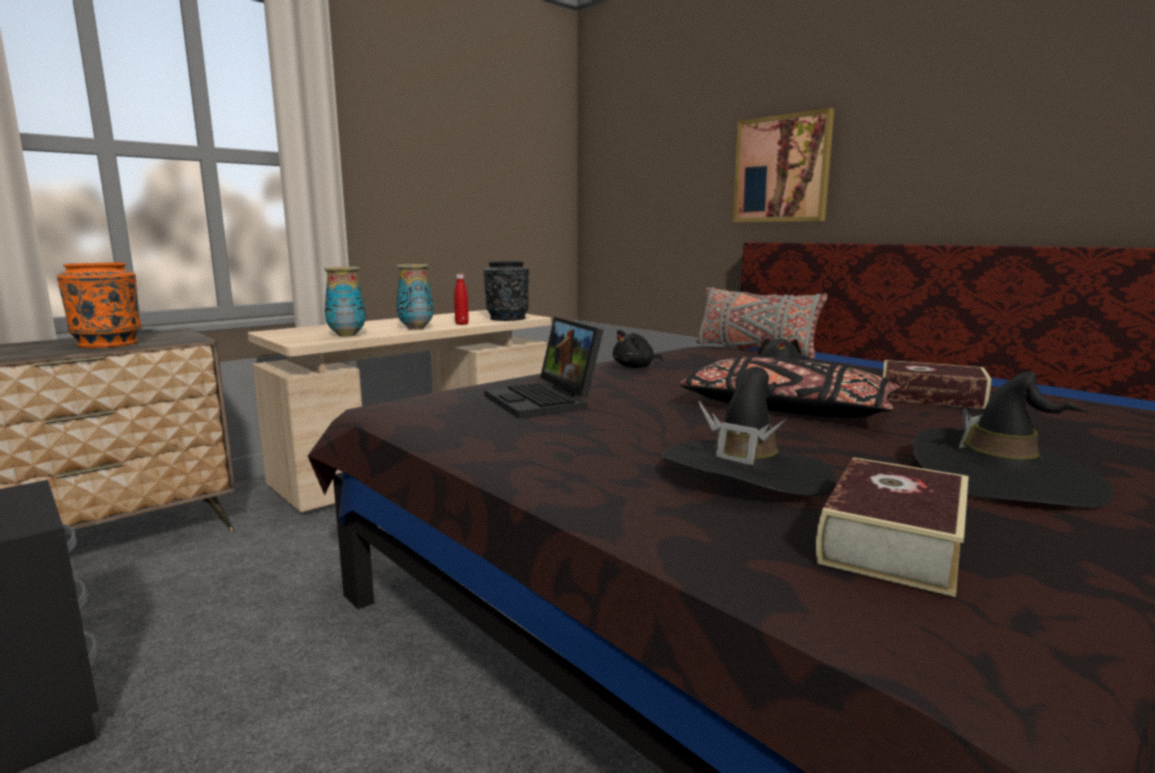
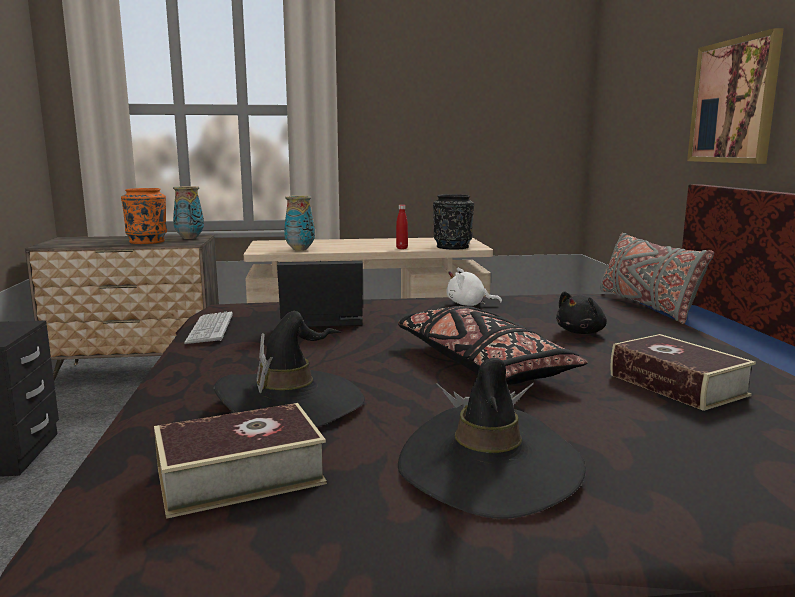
camera: 35 degrees right, 0 degrees up
(416, 328) = (359, 249): vase -> vase (190, 238)
(449, 430) = (210, 329): none -> keyboard
(545, 401) = (319, 321): laptop -> laptop turned 75 degrees clockwise
(635, 367) = (469, 305): black plush toy -> white plush toy

